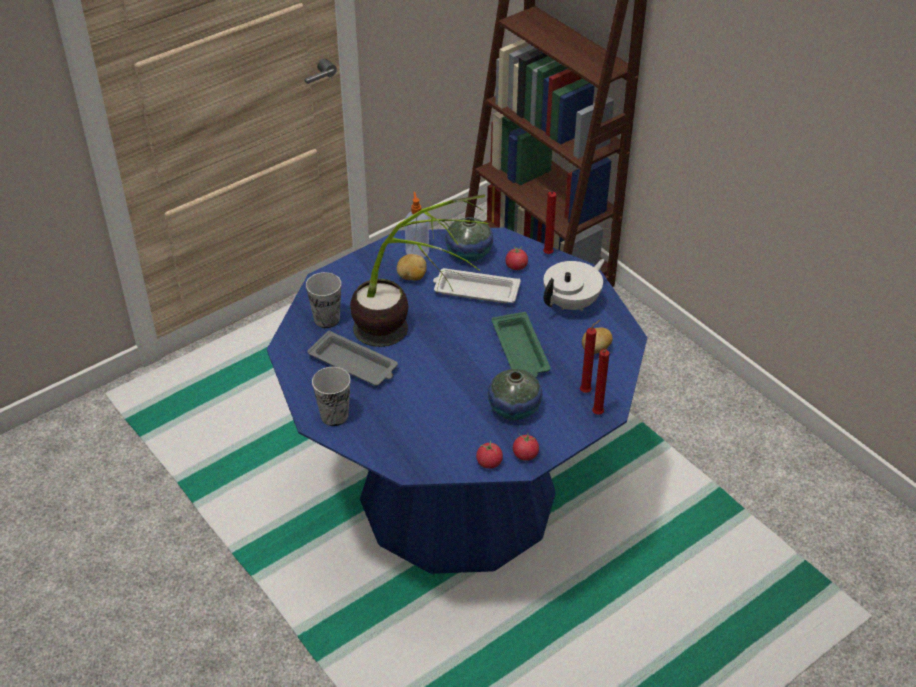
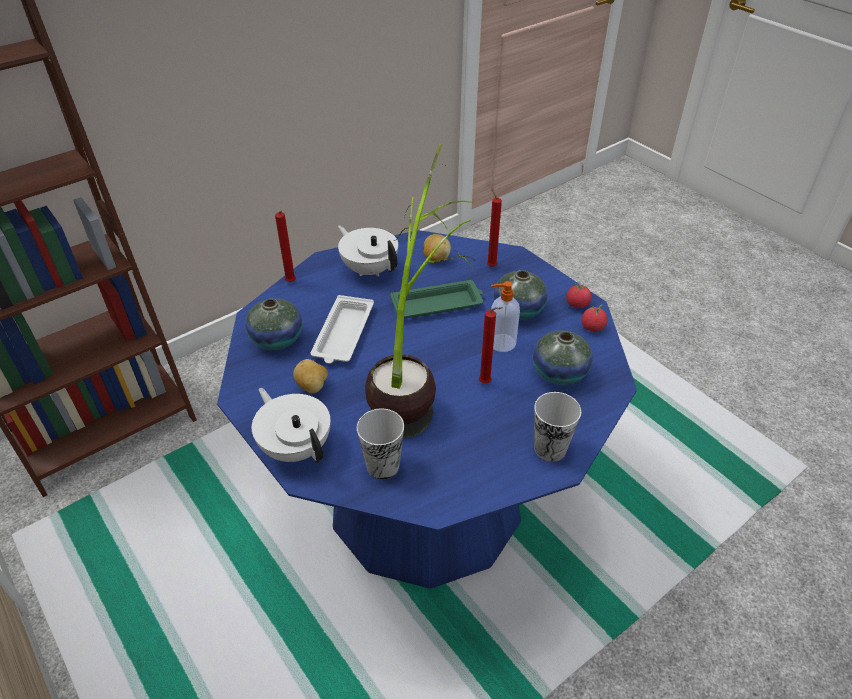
camera: 90 degrees left, 0 degrees up
(349, 274) = (296, 447): none -> white teapot
(354, 364) = (464, 434): grey tray -> none
(417, 251) = (264, 383): soap dispenser -> soap dispenser (501, 343)
(424, 430) = (559, 373): none -> vase
(516, 266) = (307, 304): tomato -> none
(596, 415) = (519, 261): red candle -> red candle (486, 383)

